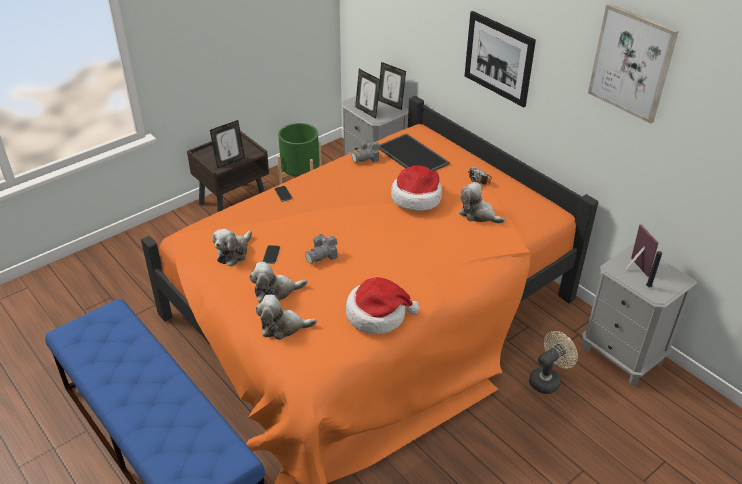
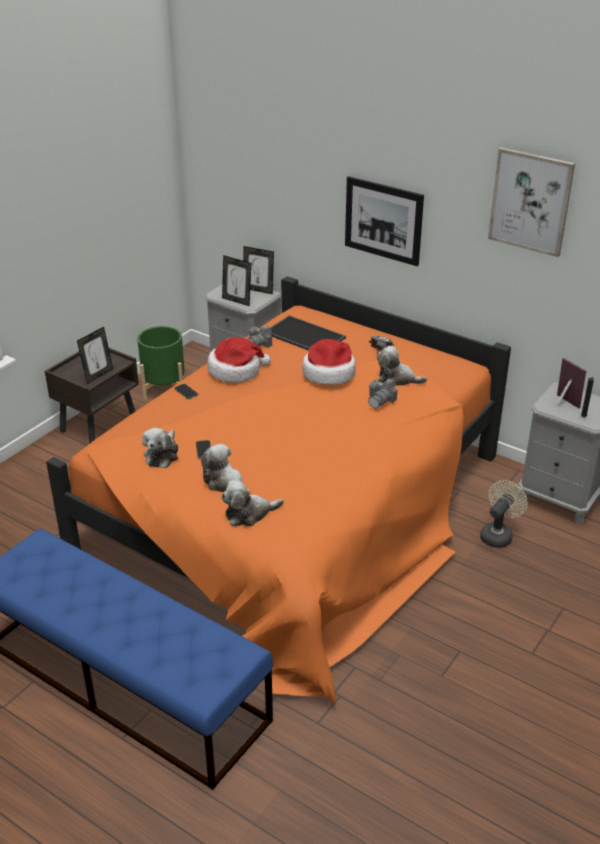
camera: 15 degrees left, 5 degrees down
(275, 292) = (225, 483): plush toy -> plush toy turned 75 degrees clockwise
(322, 255) = (257, 441): camera -> camera (381, 400)
(378, 314) = (340, 485): hat -> hat (236, 370)

